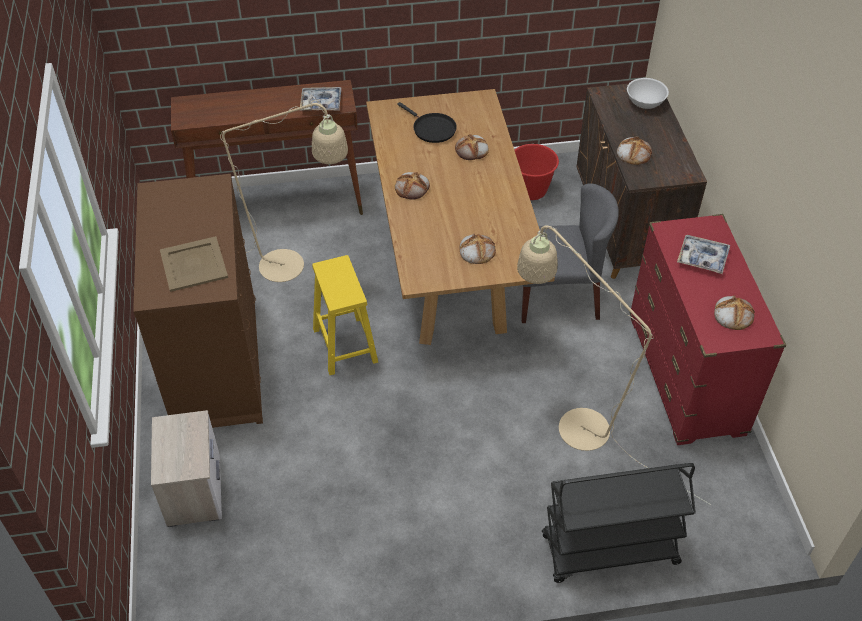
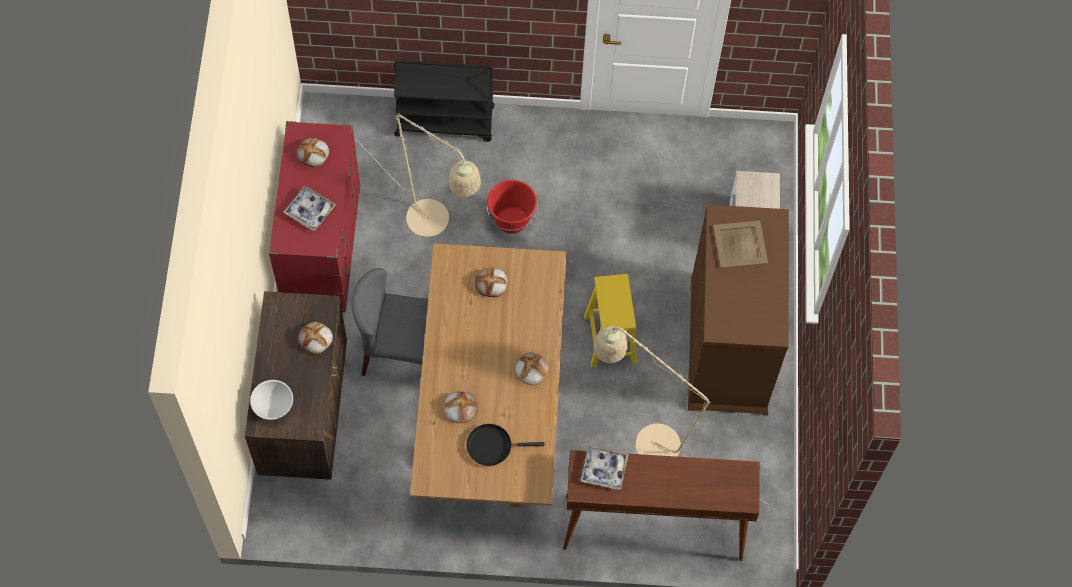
camera: 170 degrees left, 15 degrees up
(432, 129) = (492, 446): black frying pan -> black frying pan turned 60 degrees counterclockwise
(531, 190) = (380, 492): red bucket -> red bucket (511, 220)

